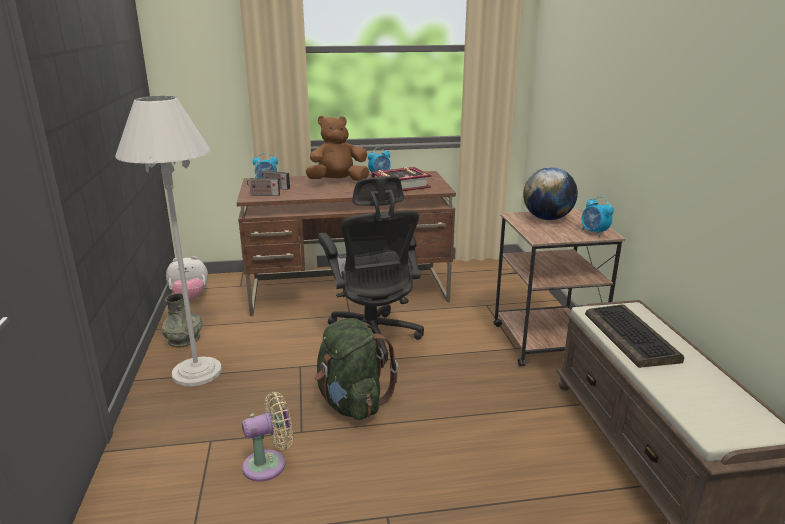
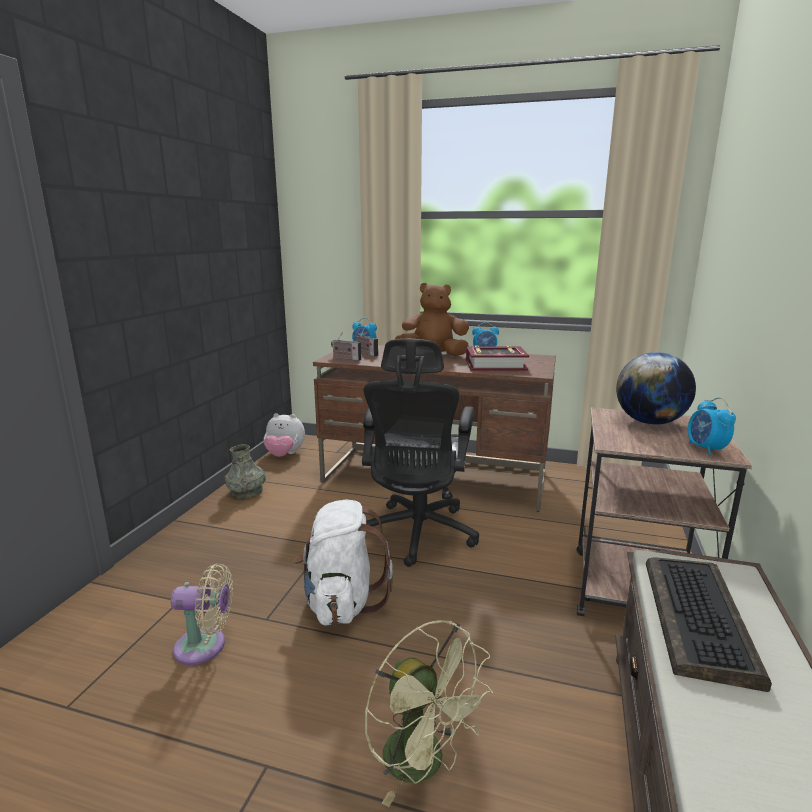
camera: 25 degrees right, 5 degrees down
(197, 372) = (229, 526): white floor lamp -> none
(352, 403) = (342, 602): green backpack -> white backpack
(486, 479) = (424, 764): none -> green fan

